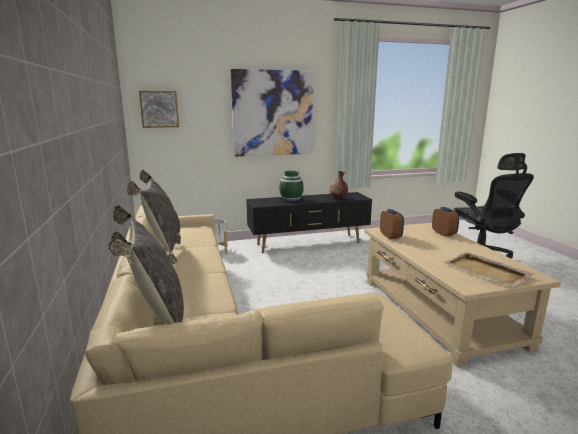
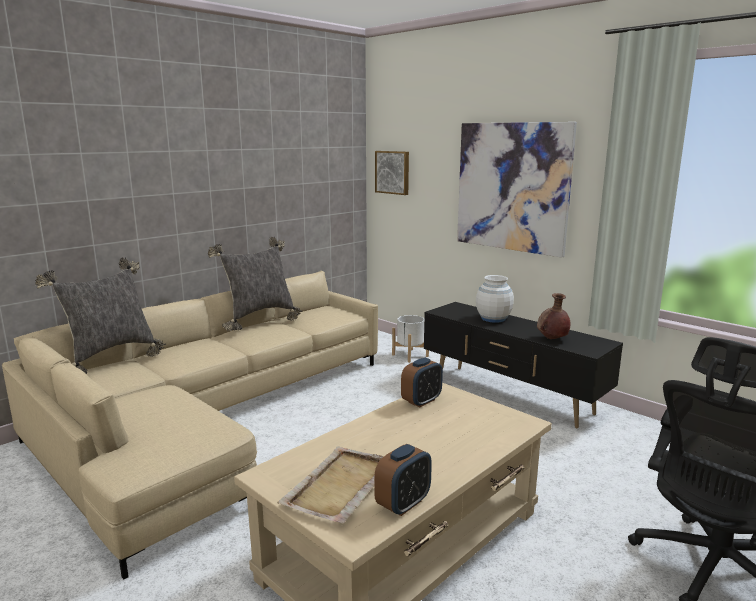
camera: 60 degrees right, 0 degrees up
(291, 199) = (493, 318): green vase -> white vase
(444, 233) = (492, 437): alarm clock -> alarm clock (403, 504)

